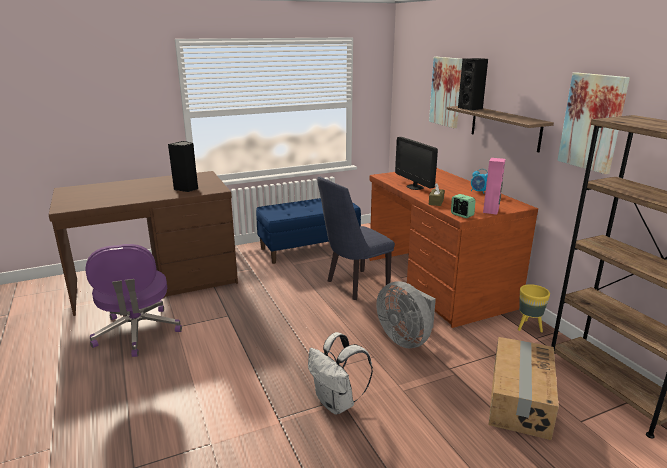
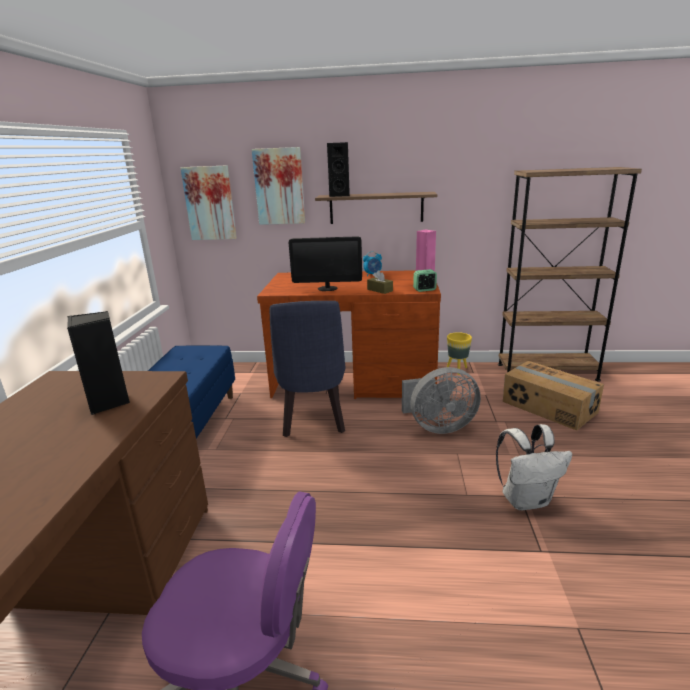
camera: 60 degrees left, 0 degrees up
(592, 122) = (474, 183): picture -> picture (210, 203)

